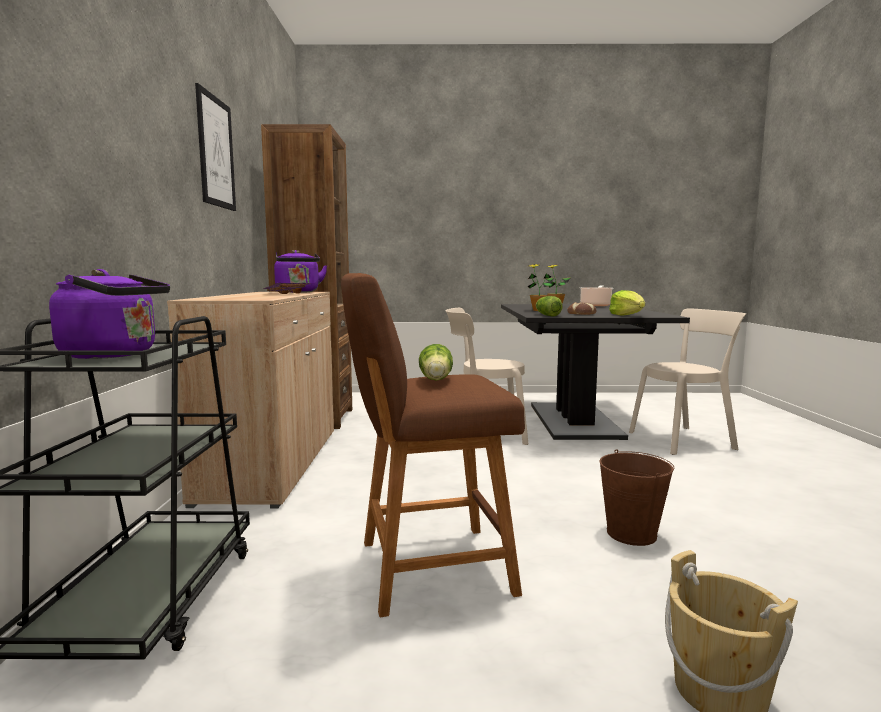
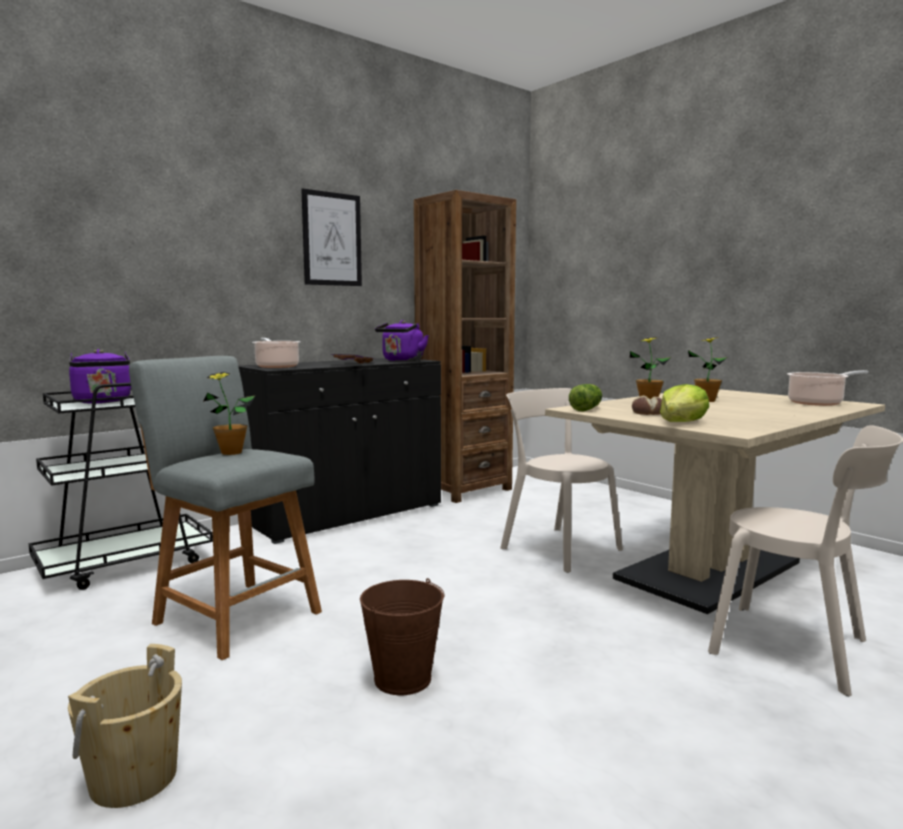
camera: 50 degrees right, 0 degrees up
(235, 298) = (276, 366): none -> cooking pot
(273, 464) = (346, 515): beige cabinet -> black cabinet
(426, 568) = (233, 615): brown stool -> grey stool
(436, 380) = (231, 452): lettuce -> potted plant
(574, 421) = (708, 570): black dining table -> beige dining table

